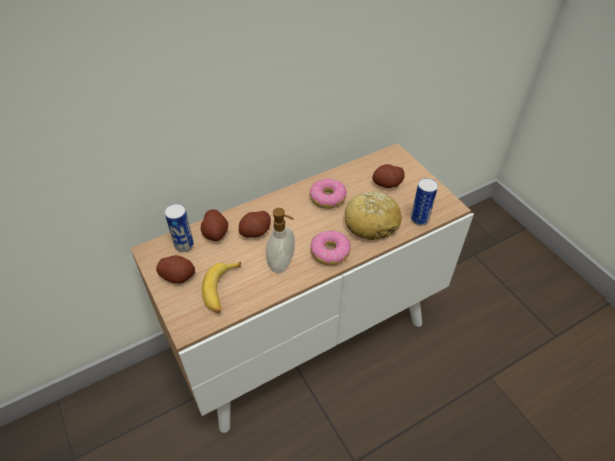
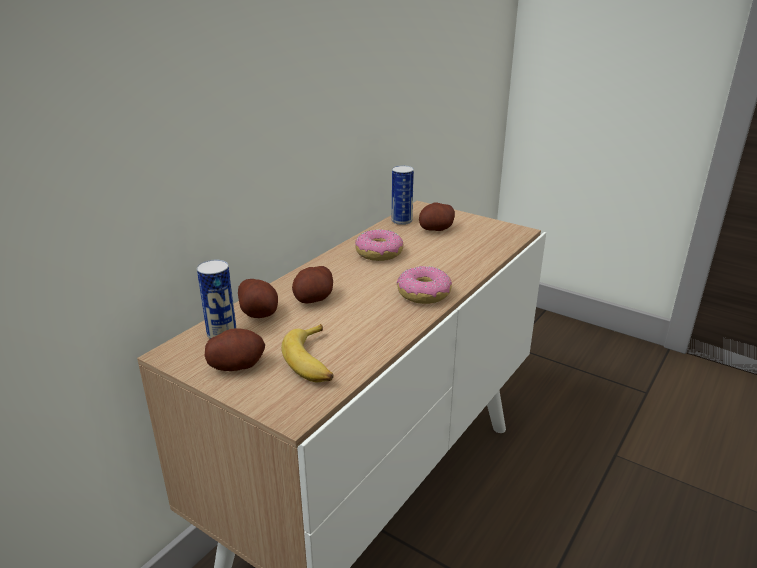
camera: 25 degrees left, 20 degrees down
(282, 264) = (374, 317): soap dispenser -> none
(372, 223) = (449, 260): bread -> none
(419, 219) = (497, 246): can -> can (401, 221)

